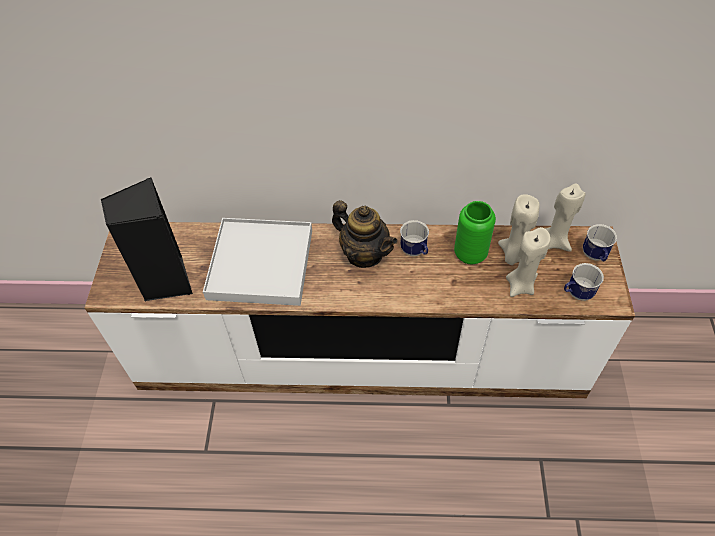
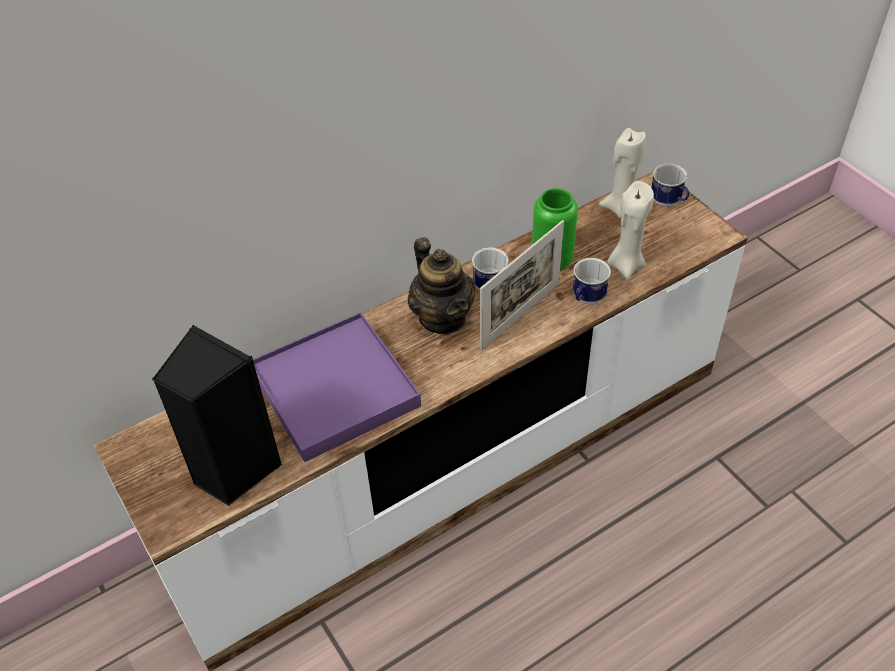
camera: 35 degrees left, 5 degrees down
(260, 264) = (334, 389): white tray -> purple tray
(364, 254) = (443, 317): teapot -> teapot turned 60 degrees clockwise
(415, 281) = (520, 315): none -> picture frame
(513, 255) = (593, 240): beige candle -> none
(576, 294) = (682, 245): mug -> mug (586, 300)

